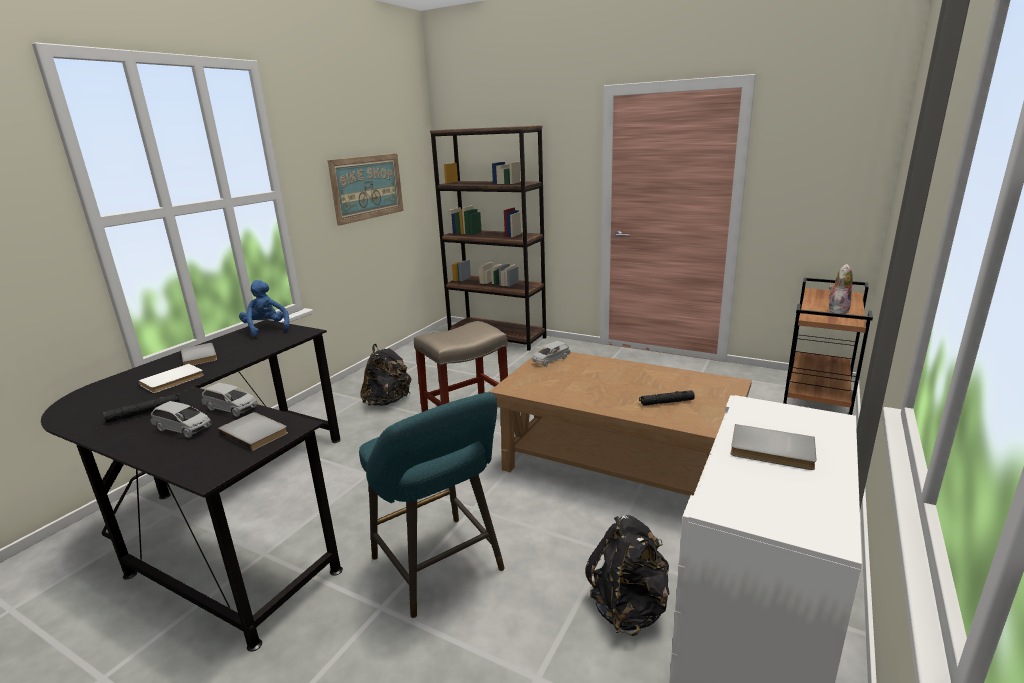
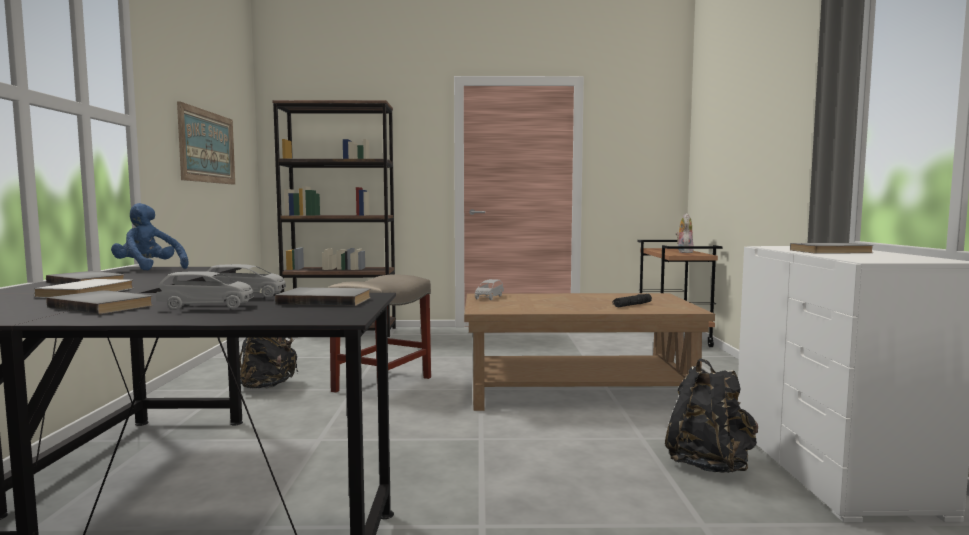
camera: 30 degrees left, 15 degrees down
(144, 413) = (104, 306): black flashlight -> grey book
(441, 569) = (507, 484): turquoise stool -> none

